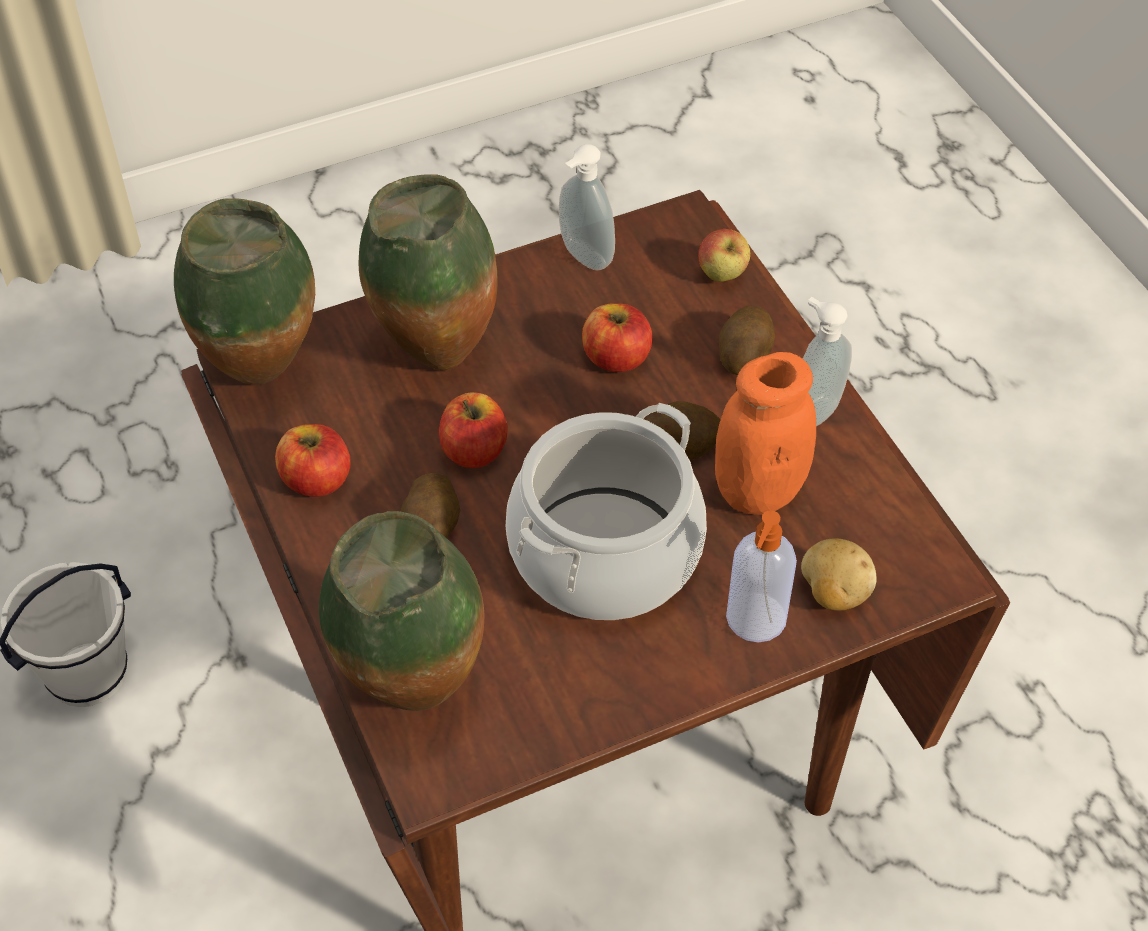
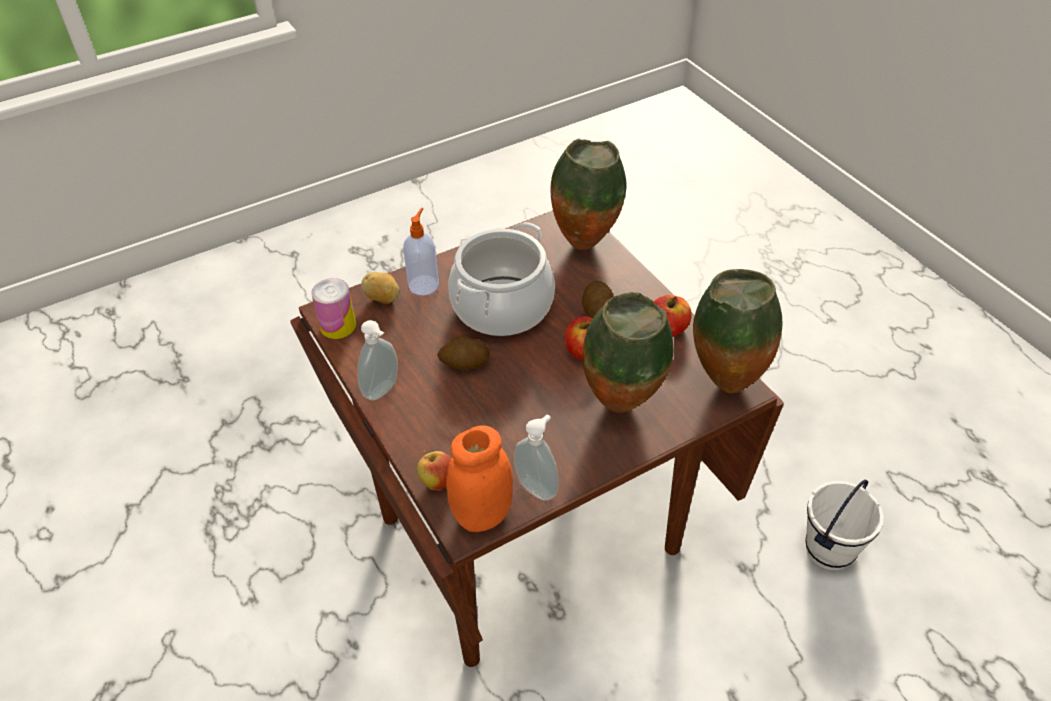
camera: 175 degrees right, 5 degrees down
(616, 358) = (506, 414): apple -> none
(744, 355) = (424, 423): potato -> none
(758, 491) = (419, 343): orange jar -> orange jar (482, 515)
(910, 541) = (338, 326): none -> can

